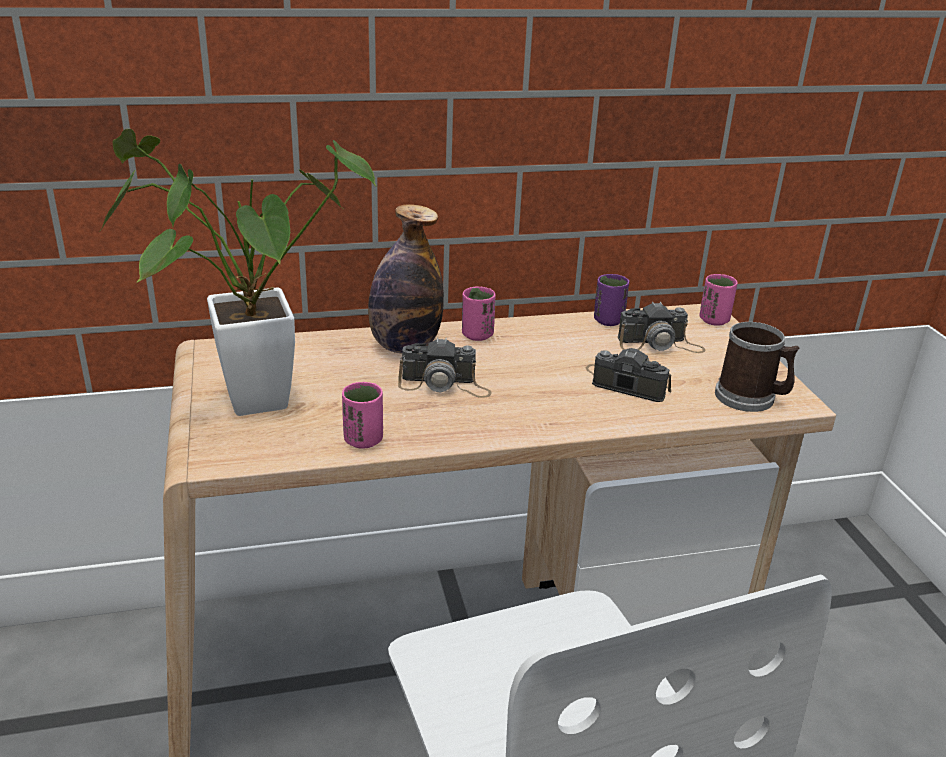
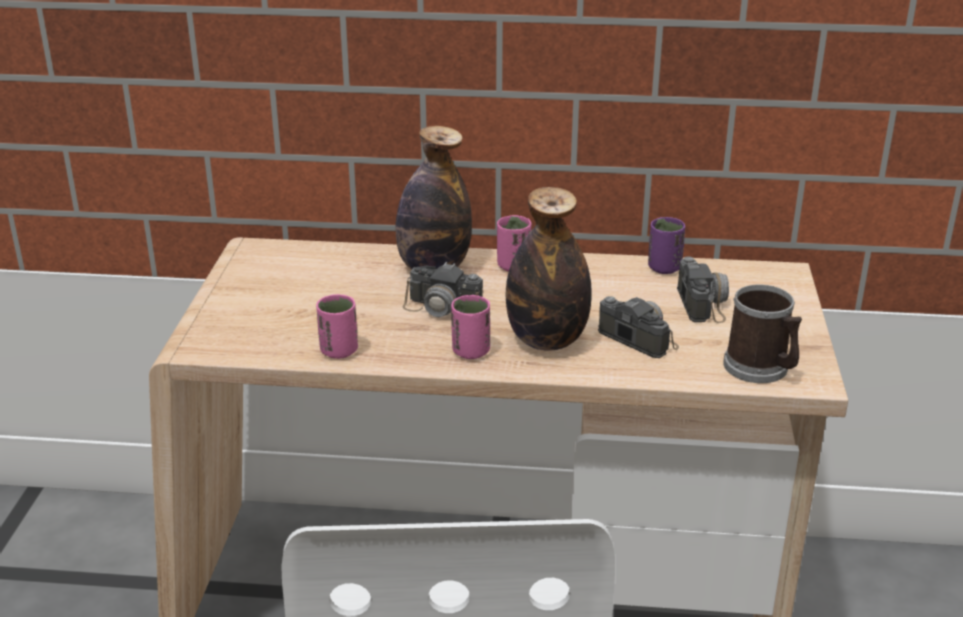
camera: 20 degrees right, 0 degrees up
(241, 402) = (251, 301): potted plant -> none
(554, 400) = (547, 340): none -> bottle
(660, 344) = (703, 300): camera -> camera turned 105 degrees counterclockwise
(714, 320) = (786, 282): pink cup -> pink cup (471, 351)

